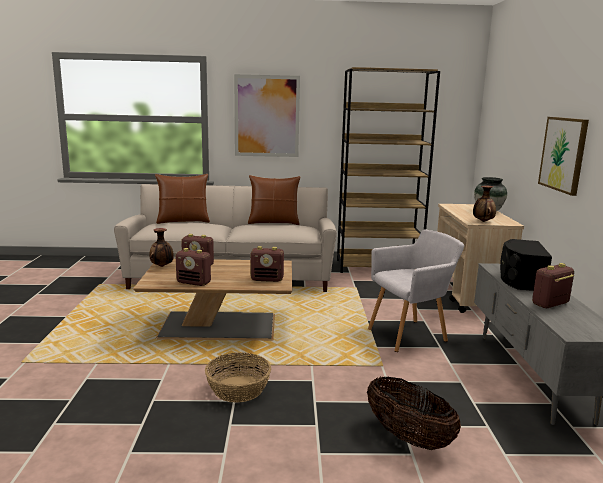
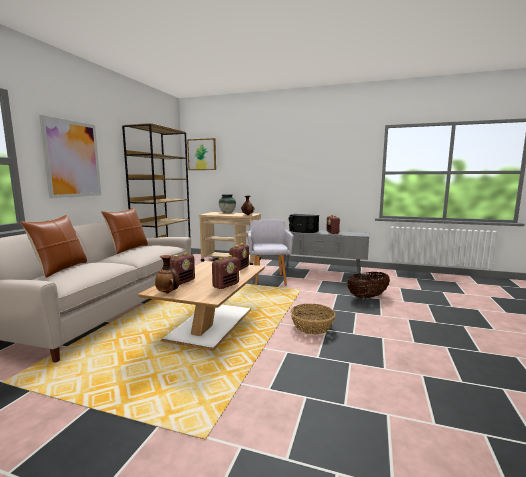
camera: 70 degrees left, 5 degrees down
(563, 154) = (283, 174): picture -> picture (202, 154)

